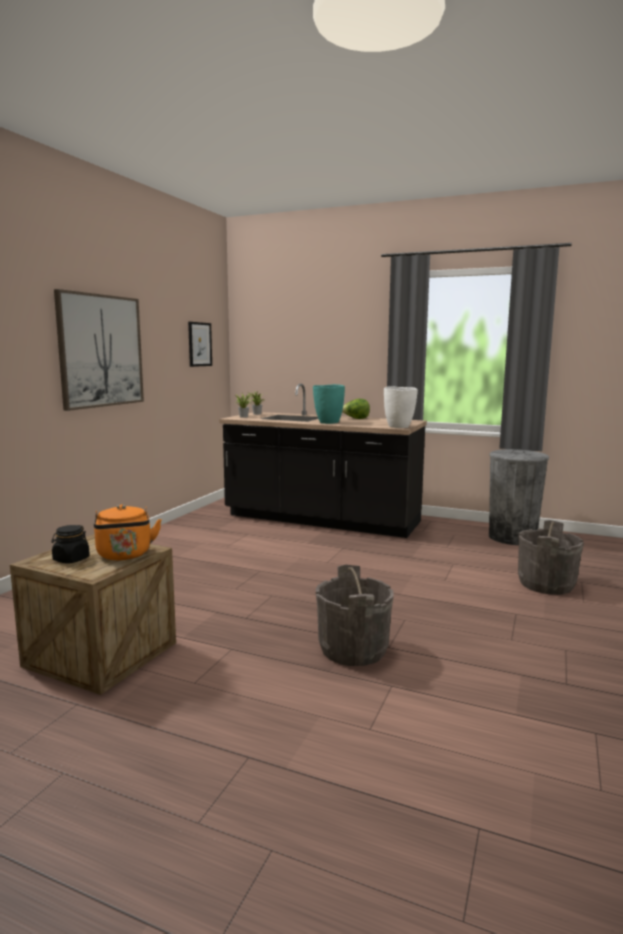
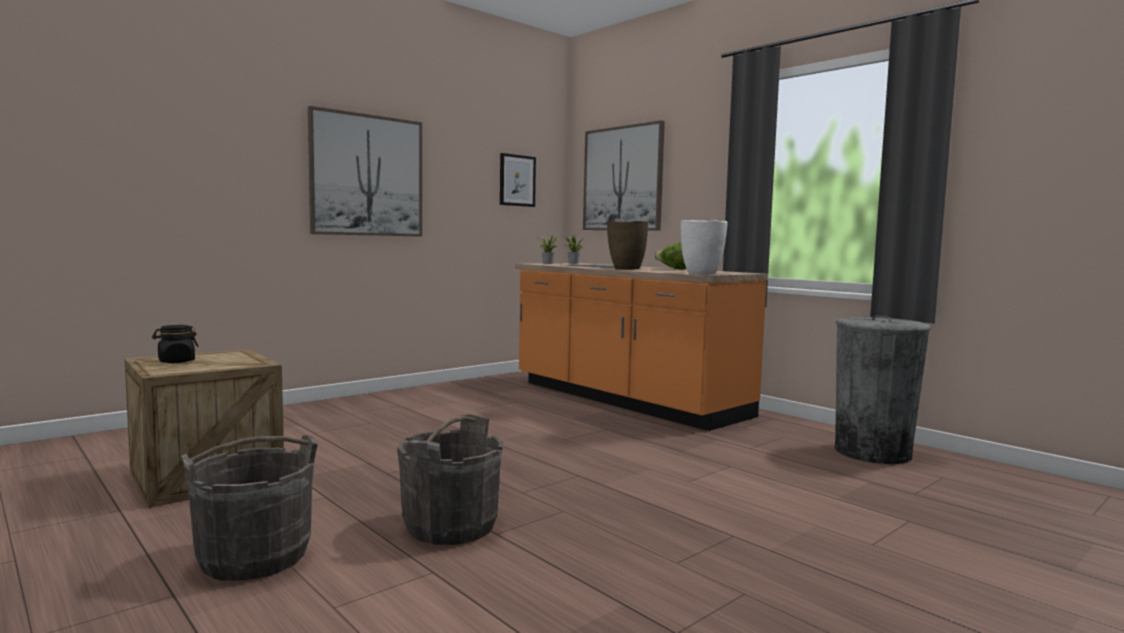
camera: 25 degrees right, 5 degrees down
(125, 555) = (225, 364): orange kettle -> none
(287, 342) = (622, 178): none -> picture
(321, 519) = (626, 399): black counter -> orange counter
(328, 422) = (626, 269): turquoise vase -> brown vase
(546, 584) = (840, 512): grey bucket -> grey bucket (254, 557)

